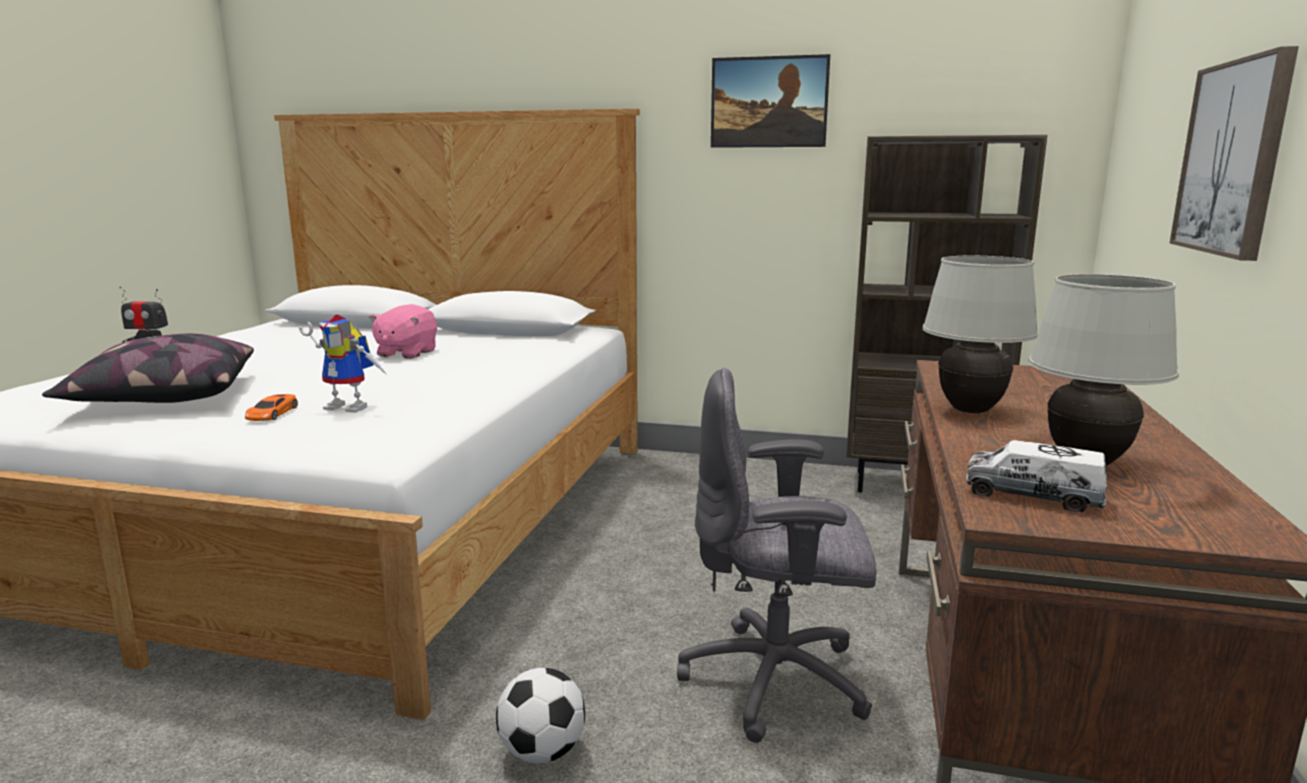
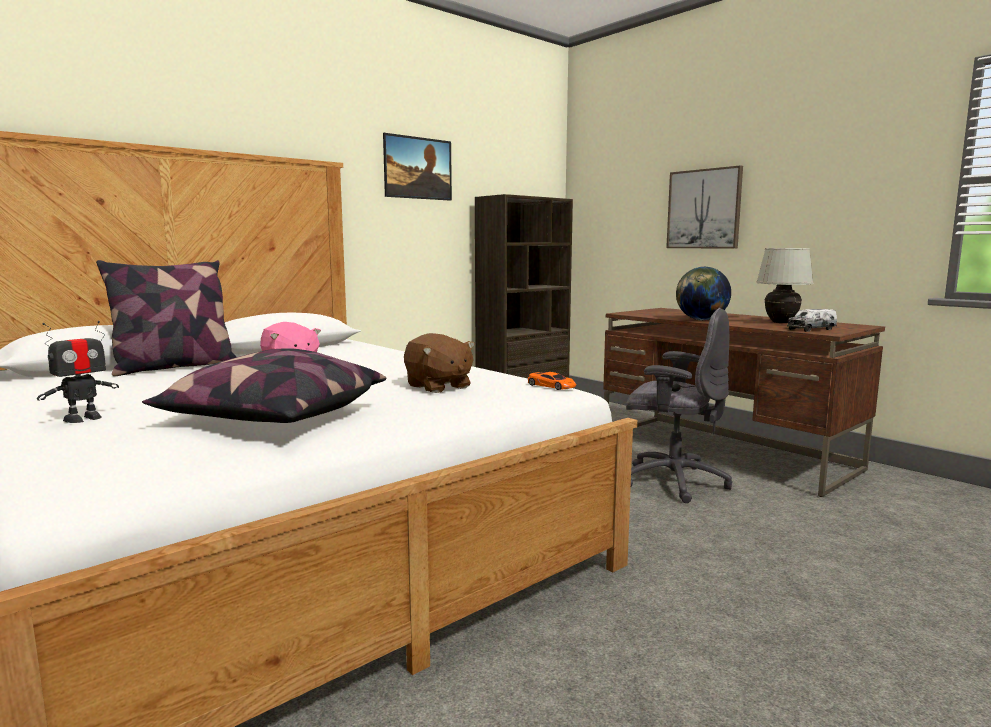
camera: 55 degrees left, 5 degrees down
(272, 413) = (414, 400): orange toy car -> orange toy car (551, 386)
(352, 407) = (438, 386): toy robot -> brown plush toy
(371, 333) = (174, 367): none -> pillow
(542, 752) = (687, 541): football -> none
(777, 681) = (672, 481): grey office chair -> grey office chair turned 105 degrees counterclockwise
(969, 411) = (701, 320): white table lamp -> globe

